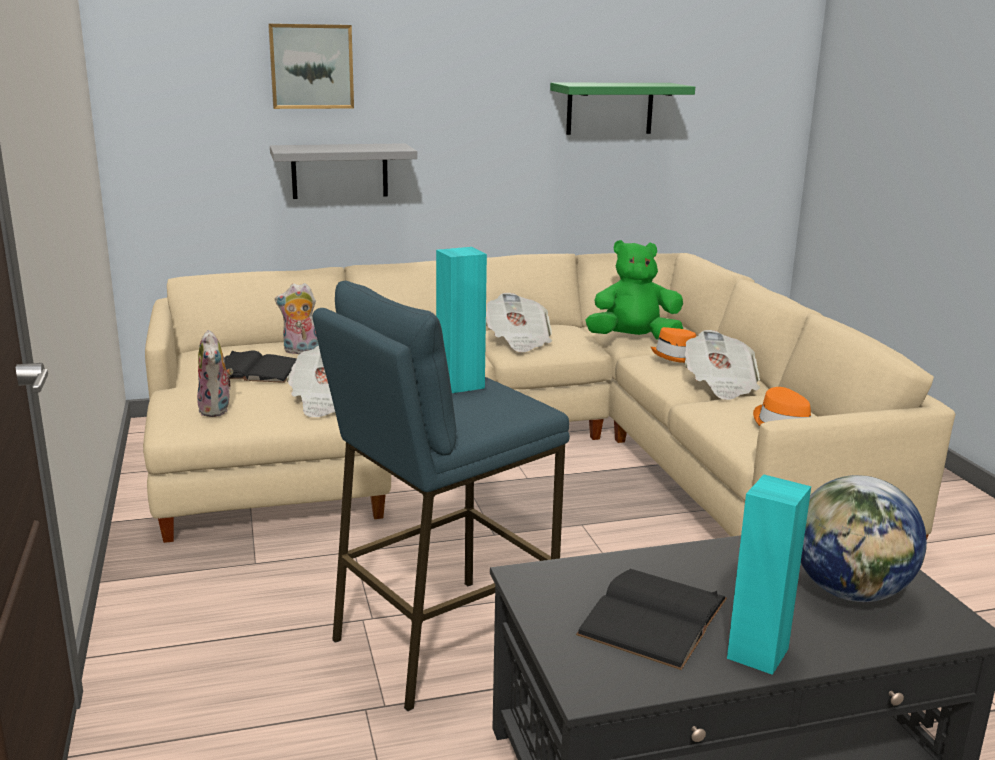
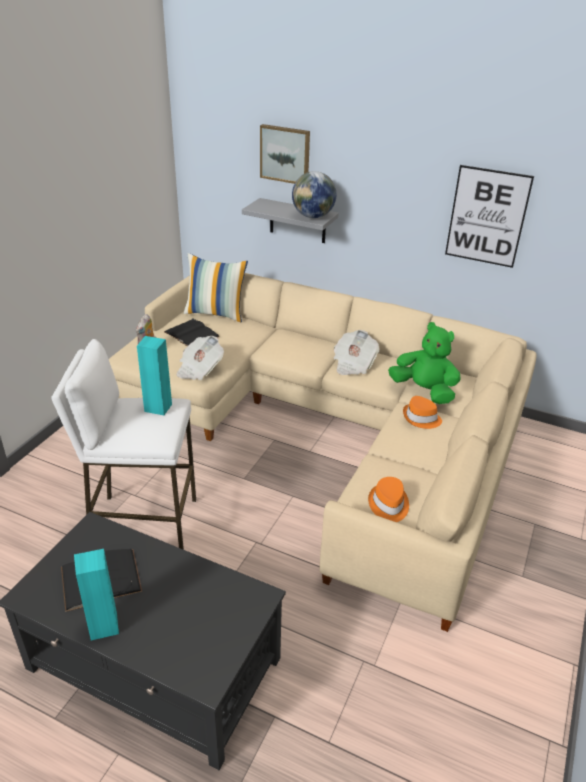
camera: 40 degrees right, 15 degrees up
(246, 345) = (216, 313): none -> pillow
(300, 352) = (231, 328): plush toy -> none
(441, 640) = (143, 524): blue stool -> white stool
(609, 108) = (487, 217): green shelf -> picture
(720, 385) = (411, 453): newspaper -> none
(851, 592) = (198, 627): globe -> globe (313, 216)

